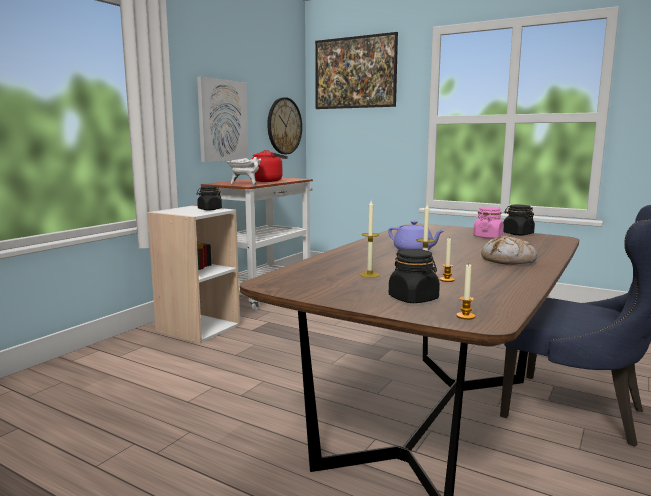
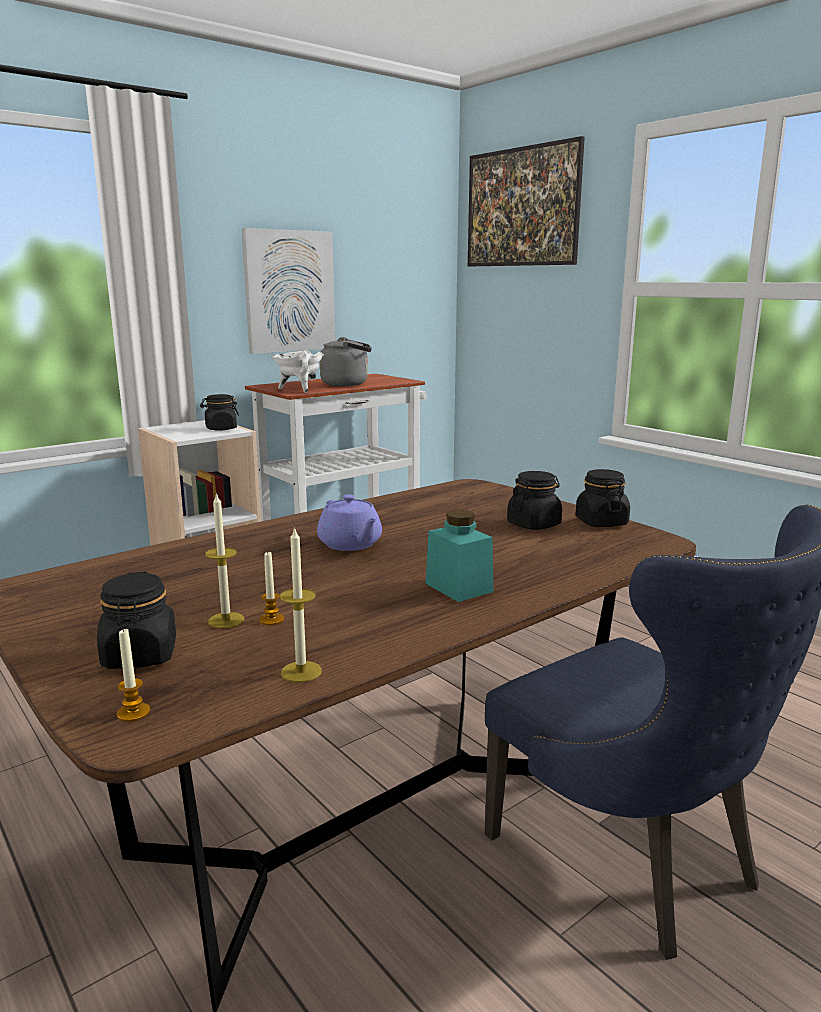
camera: 20 degrees right, 5 degrees up
(268, 181) = (347, 384): red kettle -> grey kettle
(284, 126) = (410, 294): wall clock -> none
(369, 275) = (185, 590): candle -> candle (301, 672)
(488, 237) = (534, 524): pink jar -> black jar
(508, 260) = (459, 587): bread -> turquoise jar

